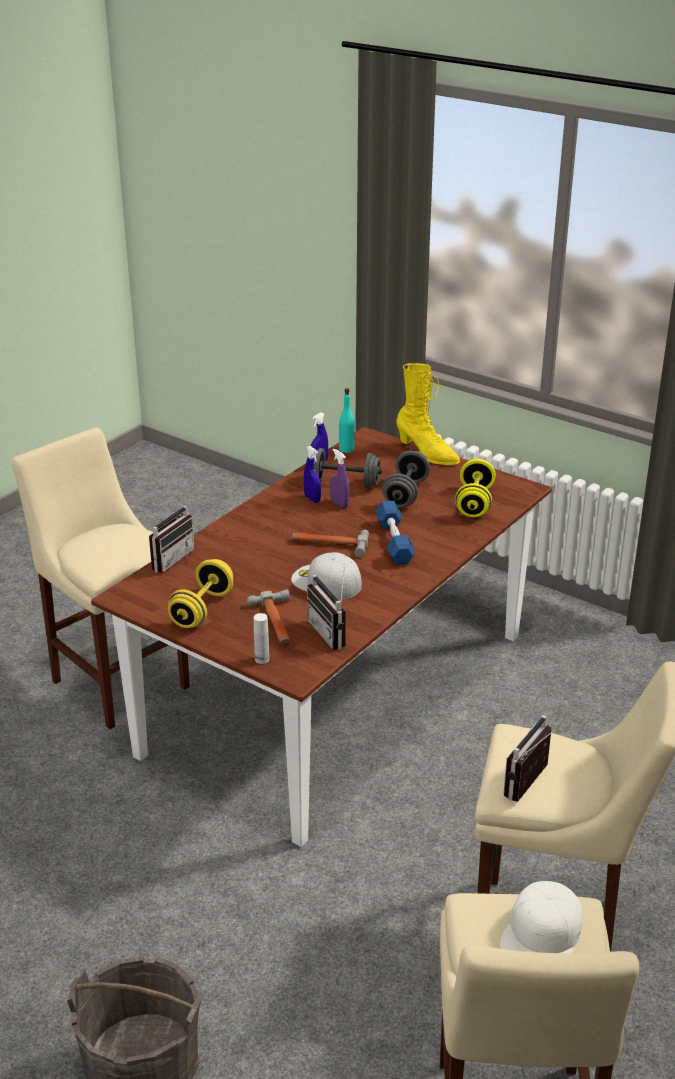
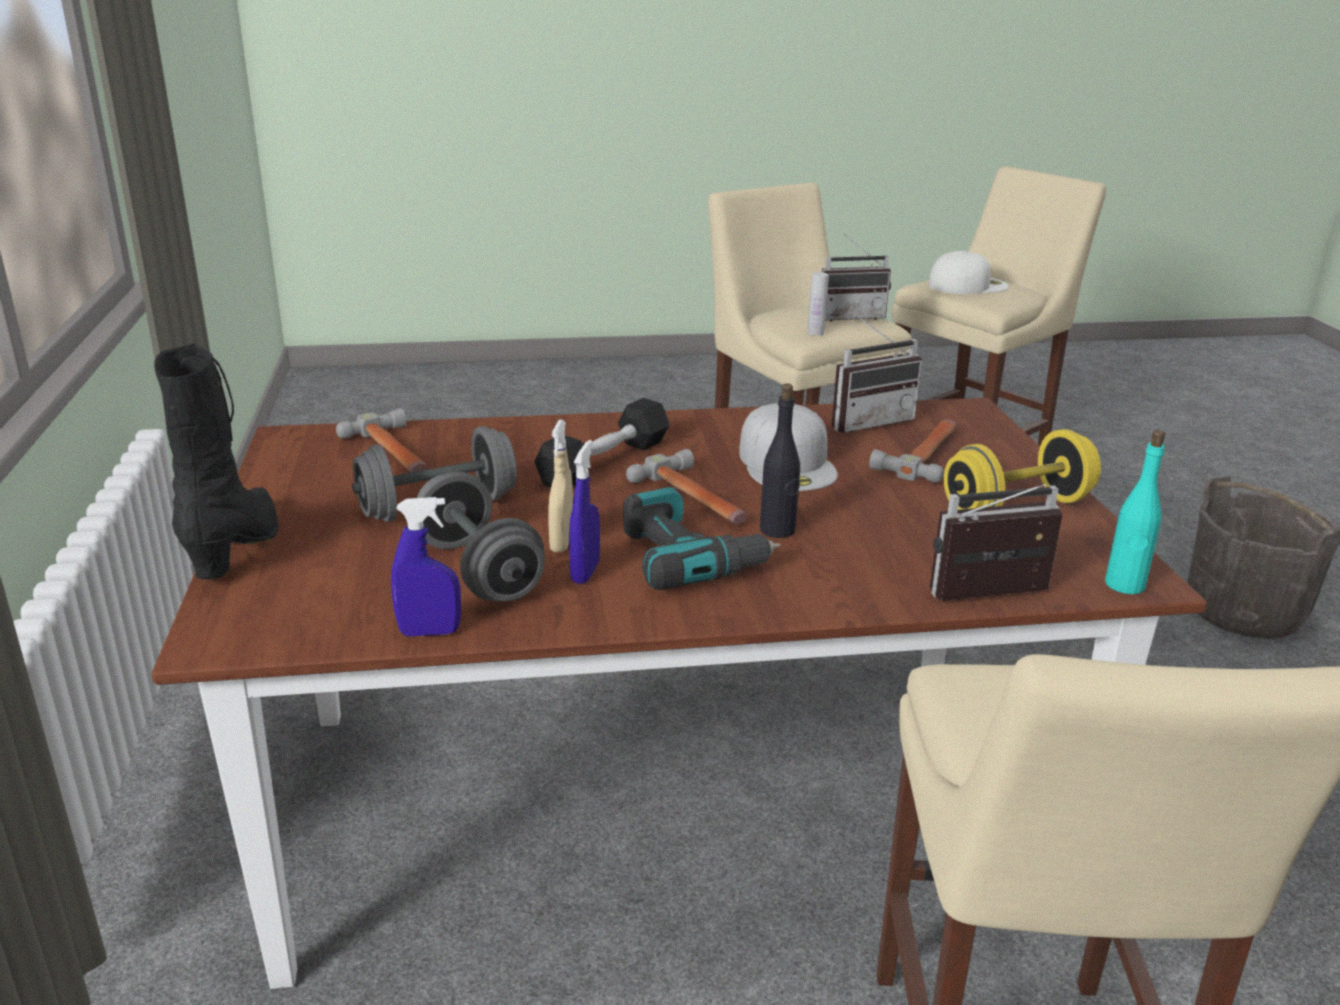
camera: 135 degrees left, 5 degrees down
(262, 659) = (994, 434): white bottle -> white bottle (815, 332)
(278, 547) = (778, 530): none -> black bottle
(290, 520) = (689, 558): none -> power drill
(333, 633) = (867, 421): radio -> radio turned 45 degrees clockwise
(339, 504) = (561, 543): purple spray bottle -> beige spray bottle
(346, 449) = (316, 634): turquoise bottle -> turquoise bottle (1124, 585)
(394, 542) = (605, 462): blue dumbbell -> black dumbbell
(427, 453) = (238, 547): yellow boot -> black boot
(474, 503) = (394, 453): yellow dumbbell -> hammer

